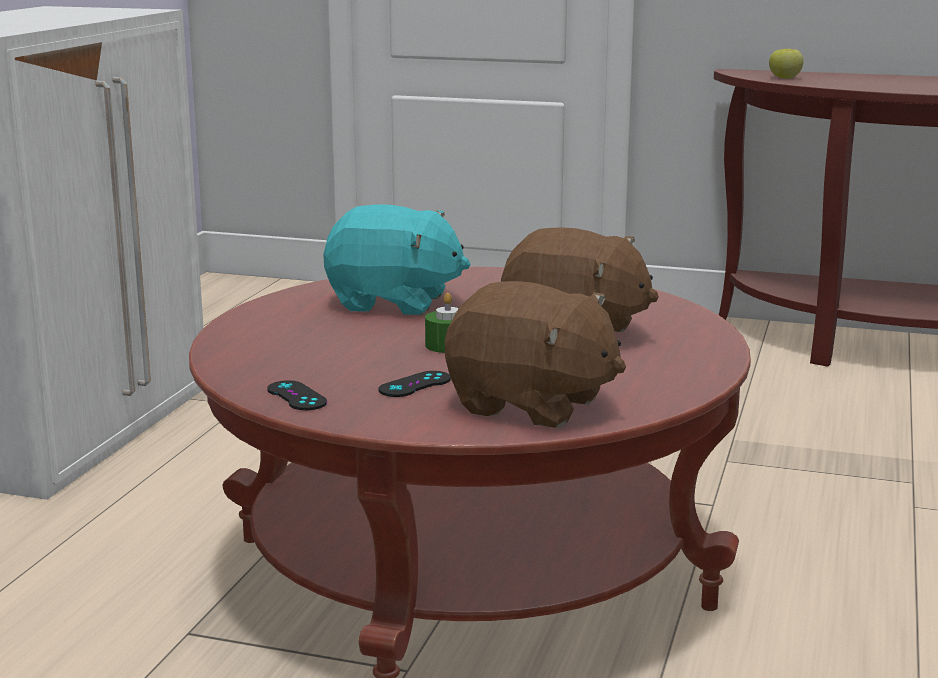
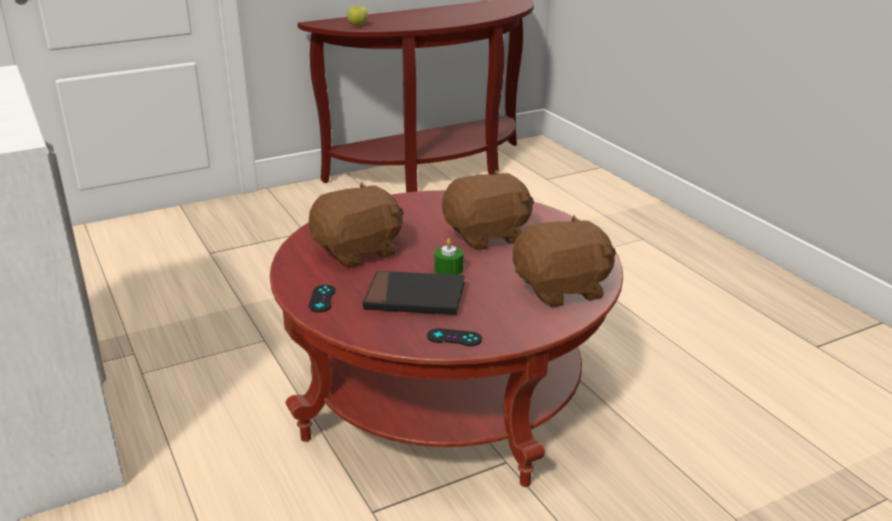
camera: 45 degrees left, 10 degrees up
(347, 354) = (415, 298): none -> black book
(394, 303) = (358, 251): turquoise plush toy -> brown plush toy
(415, 385) = (490, 302): black game controller -> black game controller (322, 299)

